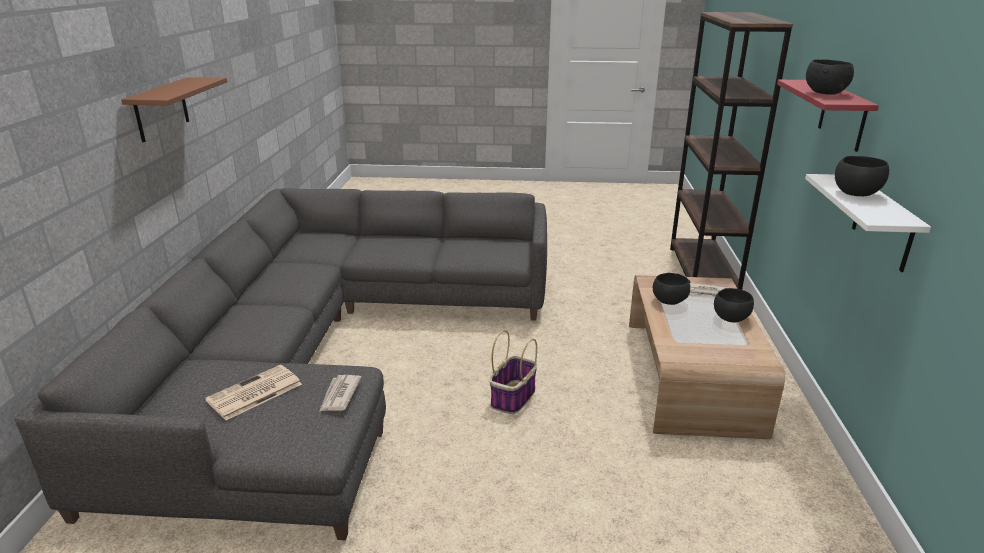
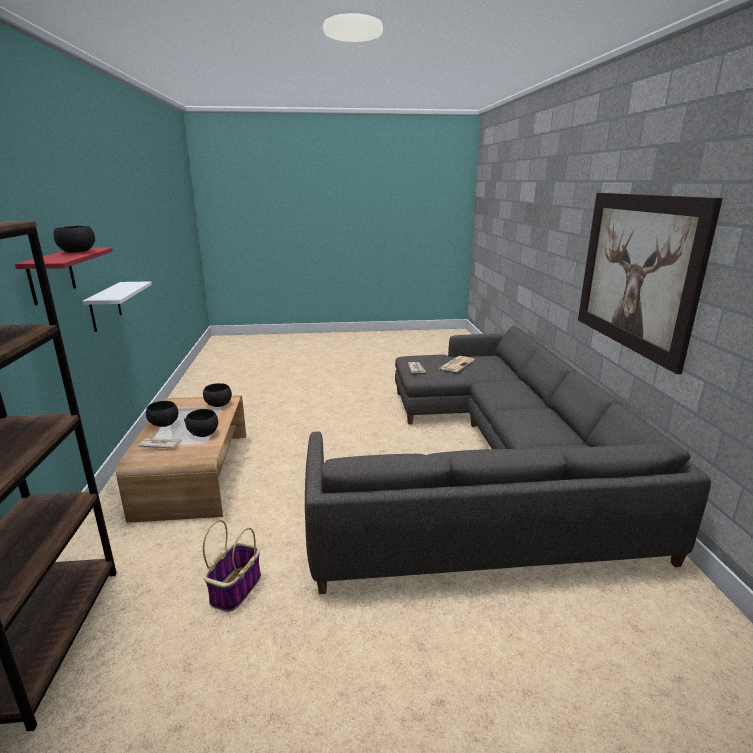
camera: 170 degrees right, 5 degrees down
(161, 109) = (636, 272): brown shelf -> picture
(513, 398) = (334, 446): basket -> basket (236, 588)
(856, 194) = (119, 290): black bowl -> black bowl (219, 404)

